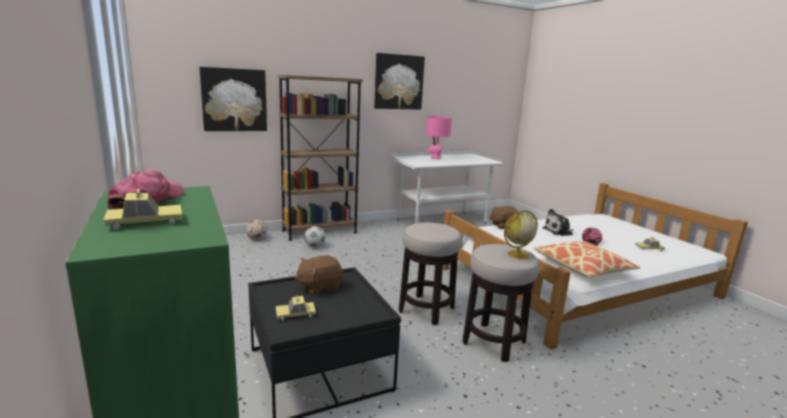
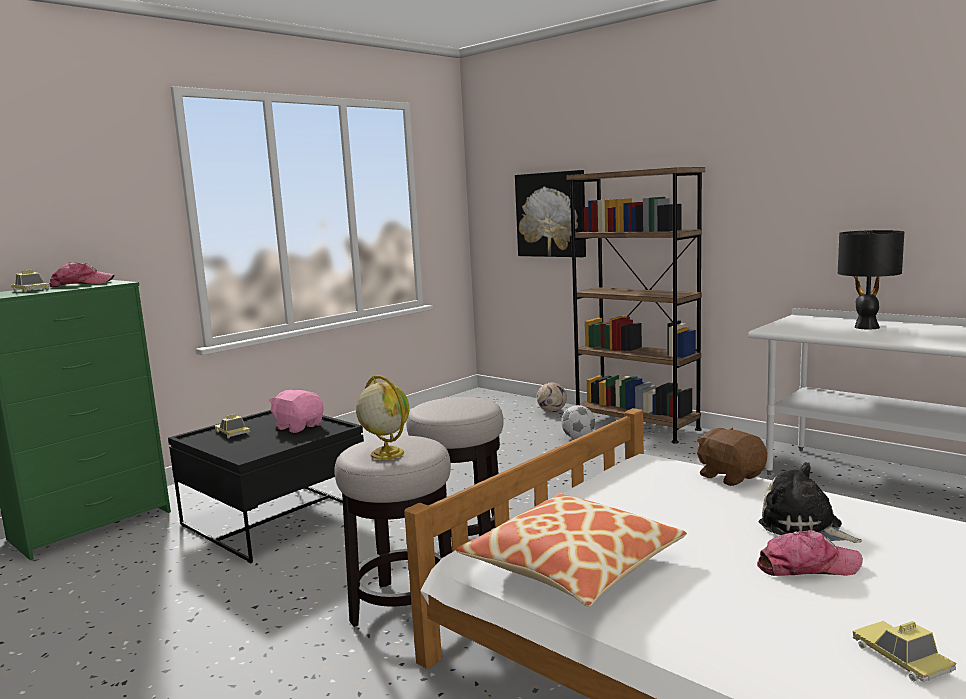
camera: 70 degrees right, 5 degrees down
(319, 287) = (298, 427): brown plush toy -> pink plush toy
(398, 82) = (808, 162): picture -> none
(436, 158) = (866, 327): pink table lamp -> black table lamp

